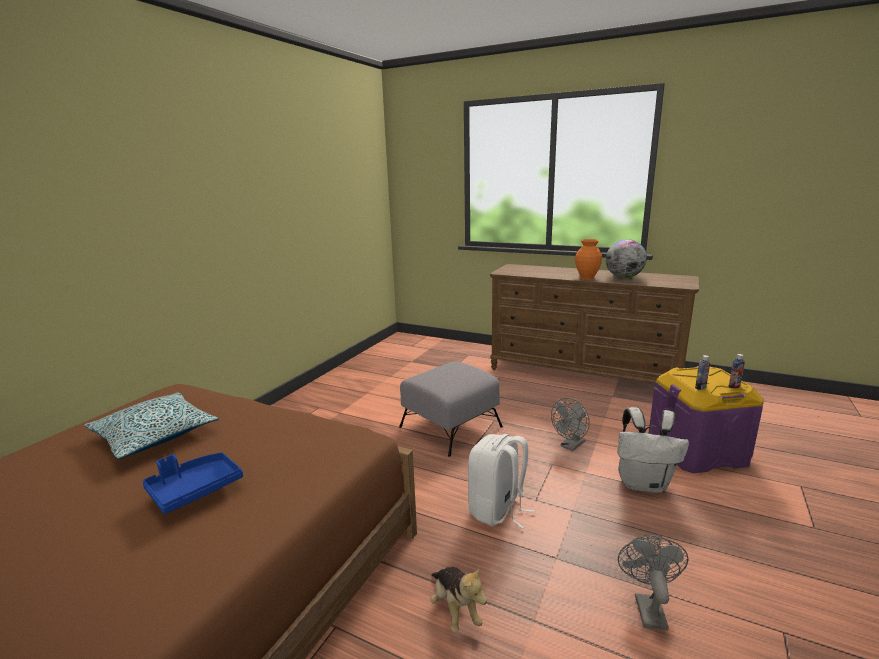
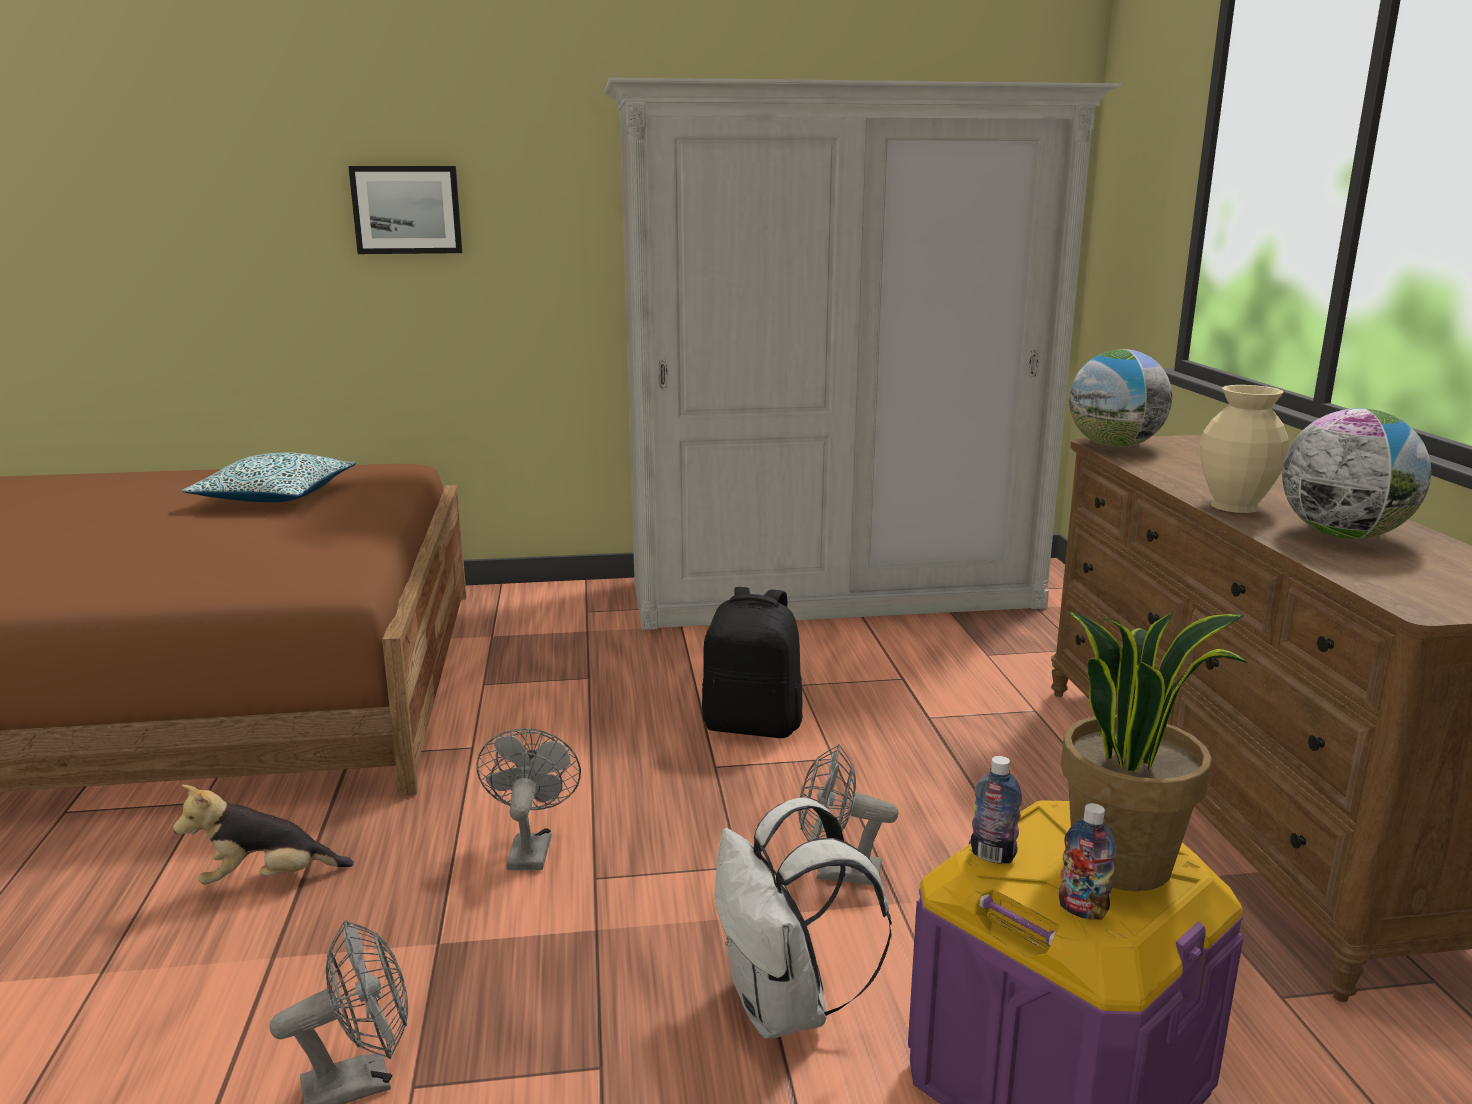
camera: 55 degrees right, 0 degrees up
(111, 215) = (407, 210): none -> picture
(195, 489) = (149, 540): blue tray -> none
(366, 374) = (837, 596): none -> white wardrobe
(451, 426) = (753, 725): grey ottoman -> black backpack
(455, 609) = (267, 879): plush toy -> plush toy turned 45 degrees clockwise
(498, 510) = (530, 848): white backpack -> grey fan
(506, 272) = (1114, 446): none -> globe
(586, 278) = (1235, 505): orange vase -> beige vase
(709, 374) = (1122, 862): none -> potted plant

